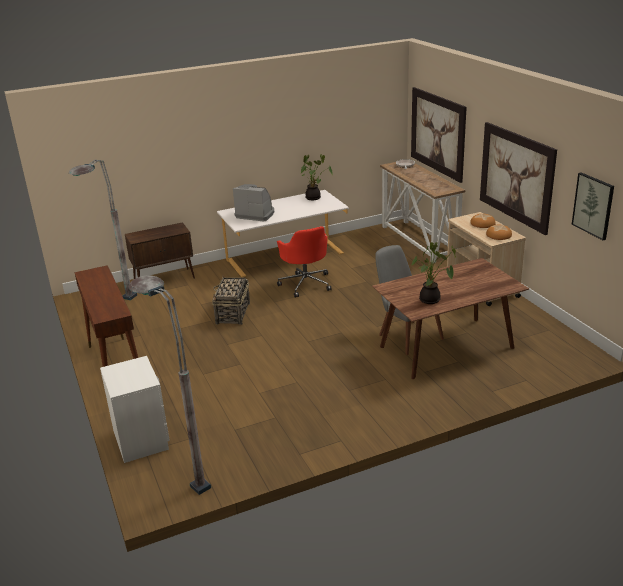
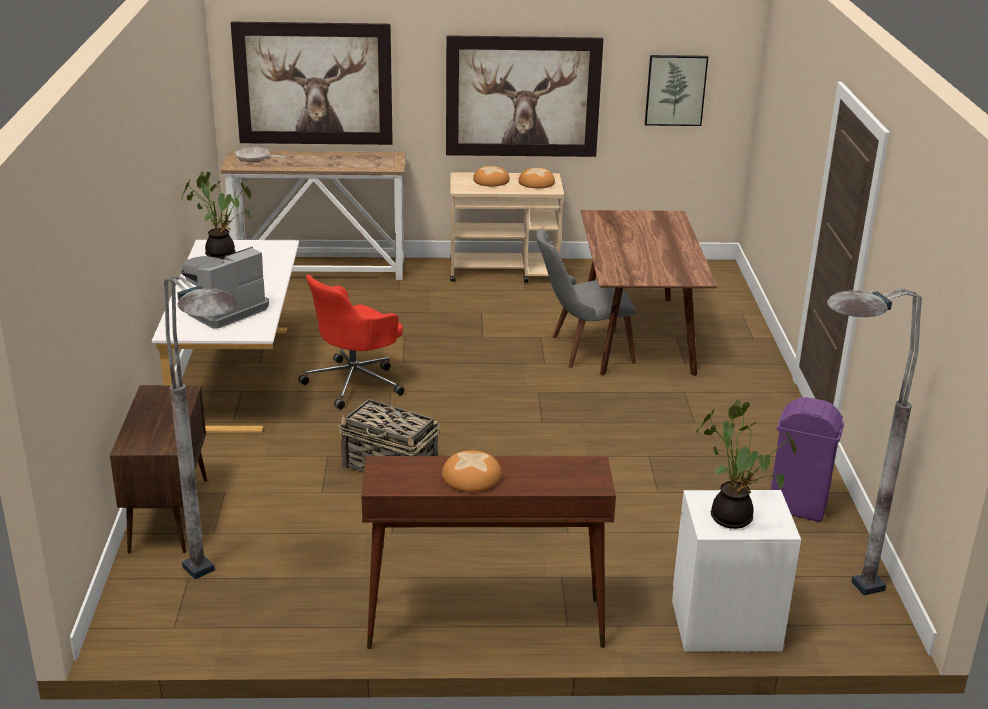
camera: 70 degrees left, 0 degrees up
(98, 289) = (472, 476): none -> bread
(273, 446) = (797, 508): none -> purple trash can
(305, 283) = (355, 382): red office chair -> red office chair turned 135 degrees clockwise
(431, 300) = (673, 263): potted plant -> potted plant (734, 517)

